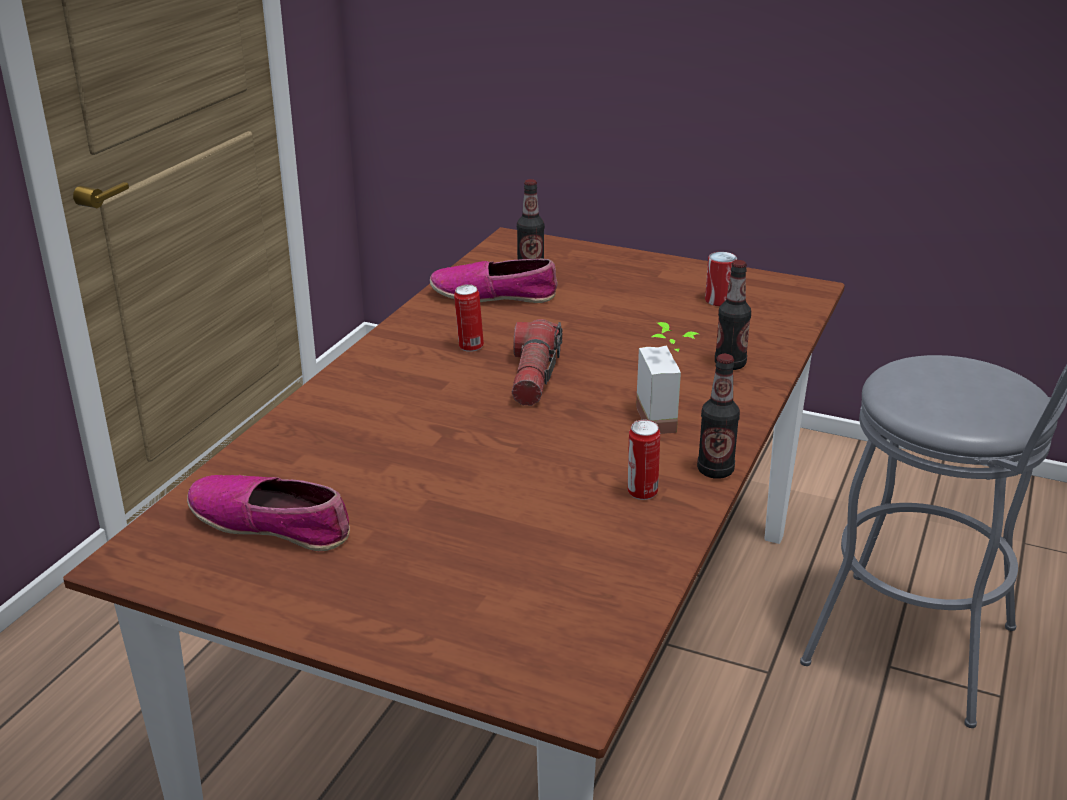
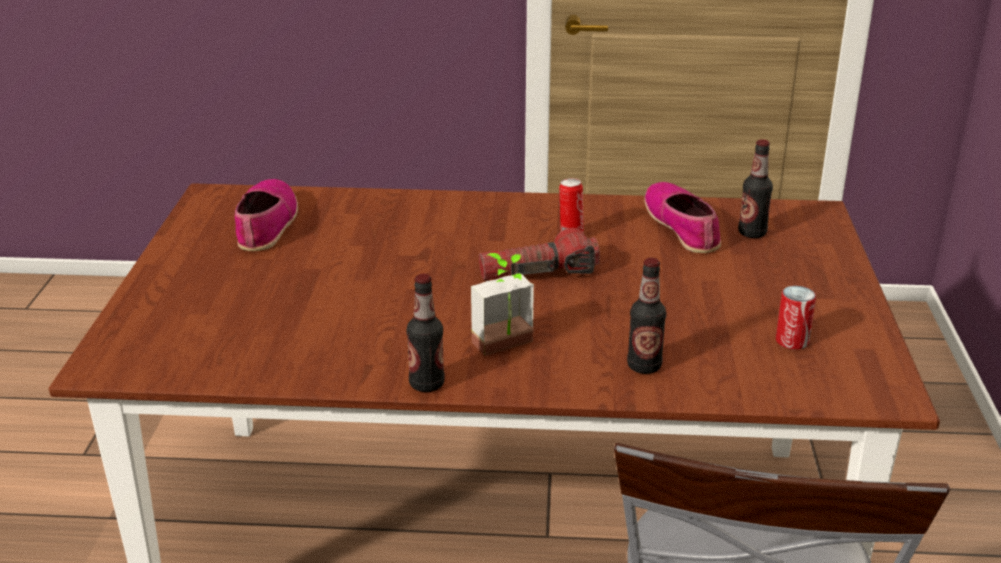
camera: 70 degrees right, 0 degrees up
(642, 493) = (371, 353): can -> none

